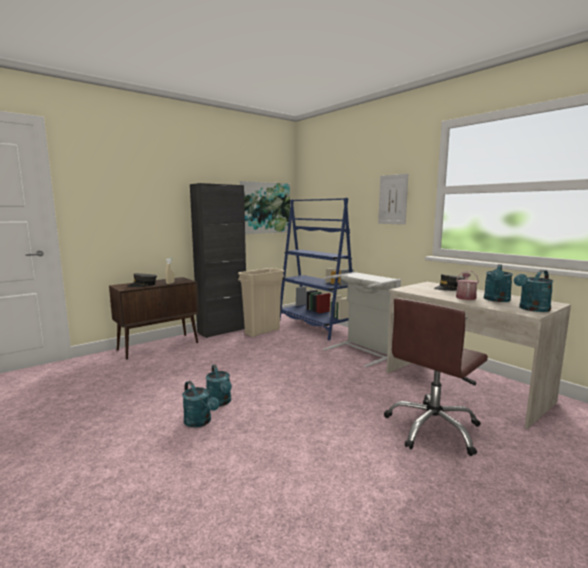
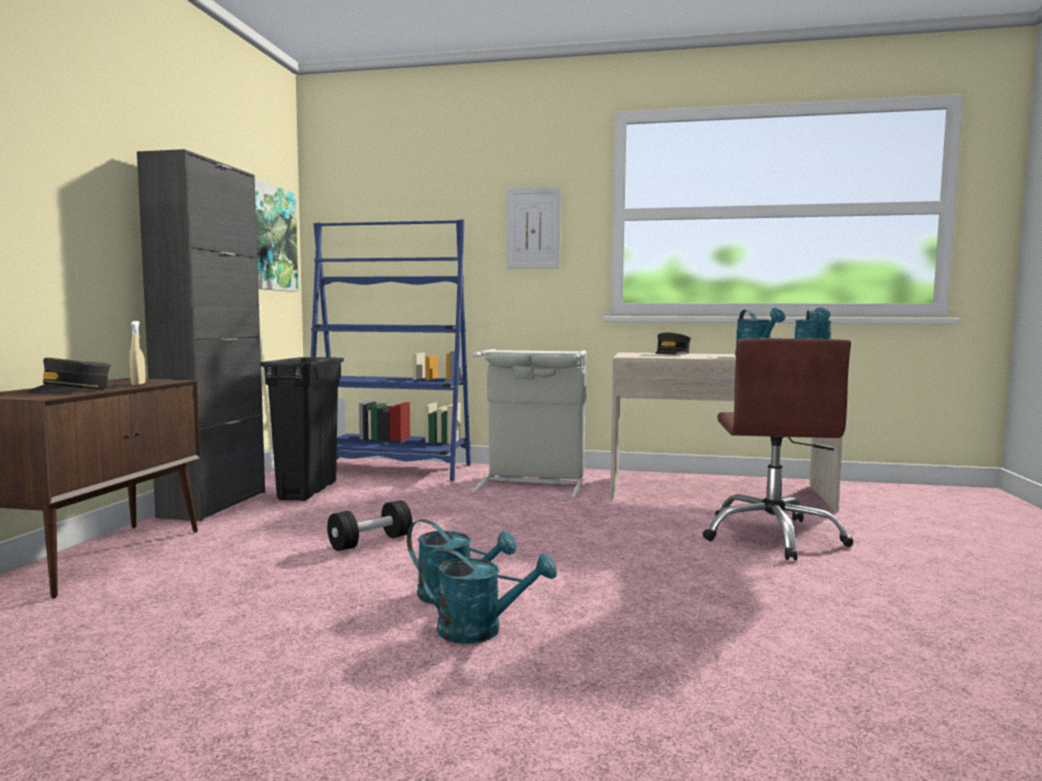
camera: 40 degrees left, 5 degrees down
(239, 365) = (370, 542): none -> black dumbbell
(262, 331) = (308, 491): beige trash can -> black trash can
(465, 297) = (720, 356): watering can -> none

